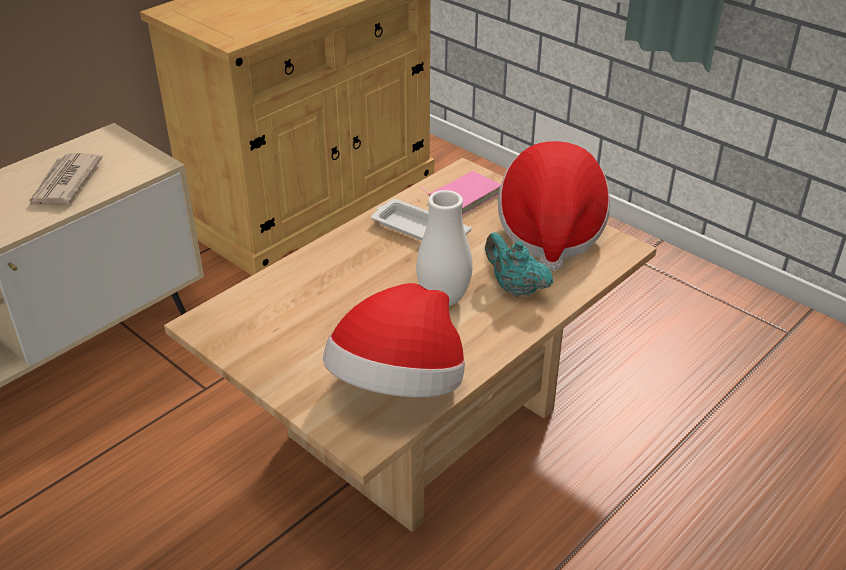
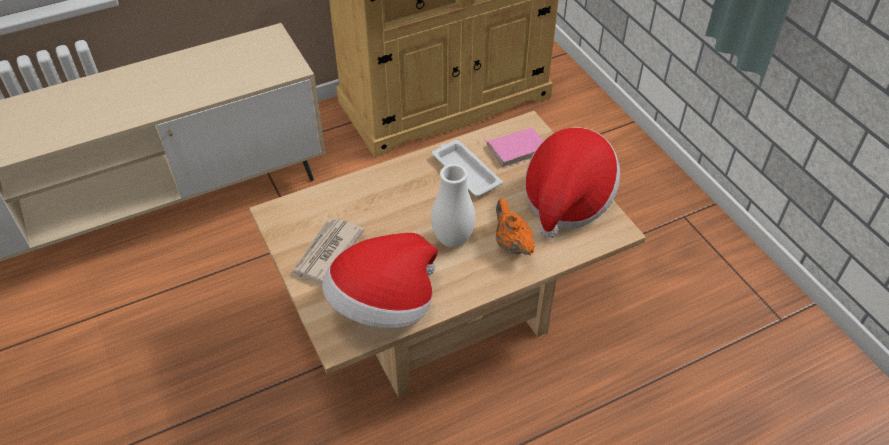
camera: 20 degrees right, 10 degrees up
(64, 183) = (225, 72): newspaper -> newspaper (326, 253)
(515, 288) = (511, 244): turquoise teapot -> orange teapot

